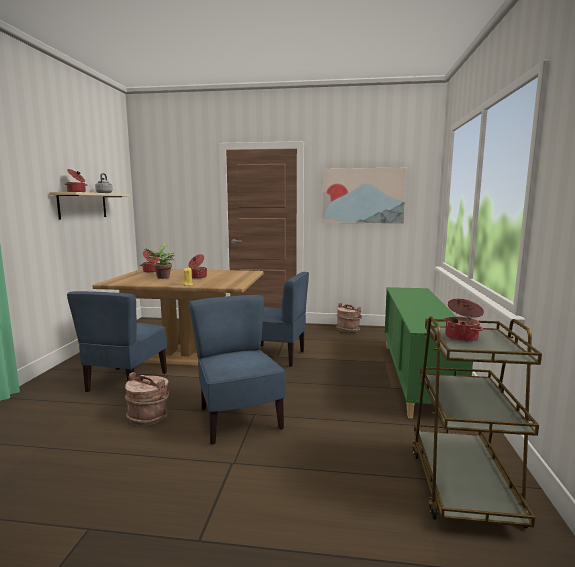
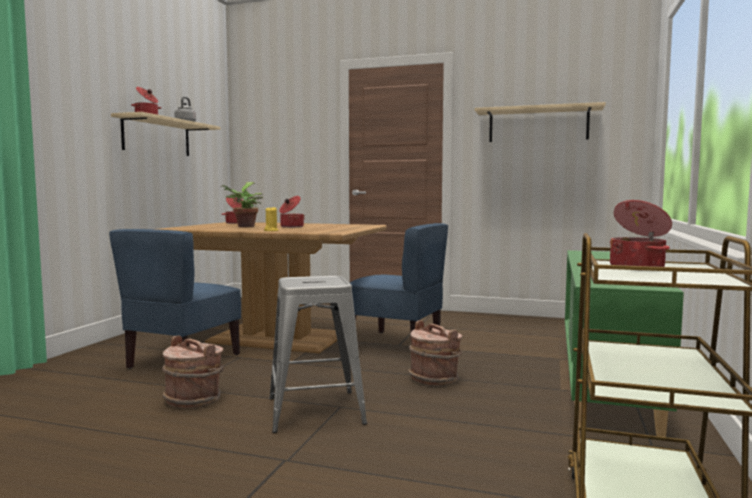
camera: 10 degrees right, 5 degrees down
(238, 419) = (315, 411): blue chair -> grey stool
(348, 329) = (515, 320): brown bucket -> brown bucket (434, 379)
(363, 196) = (538, 125): picture -> beige shelf

